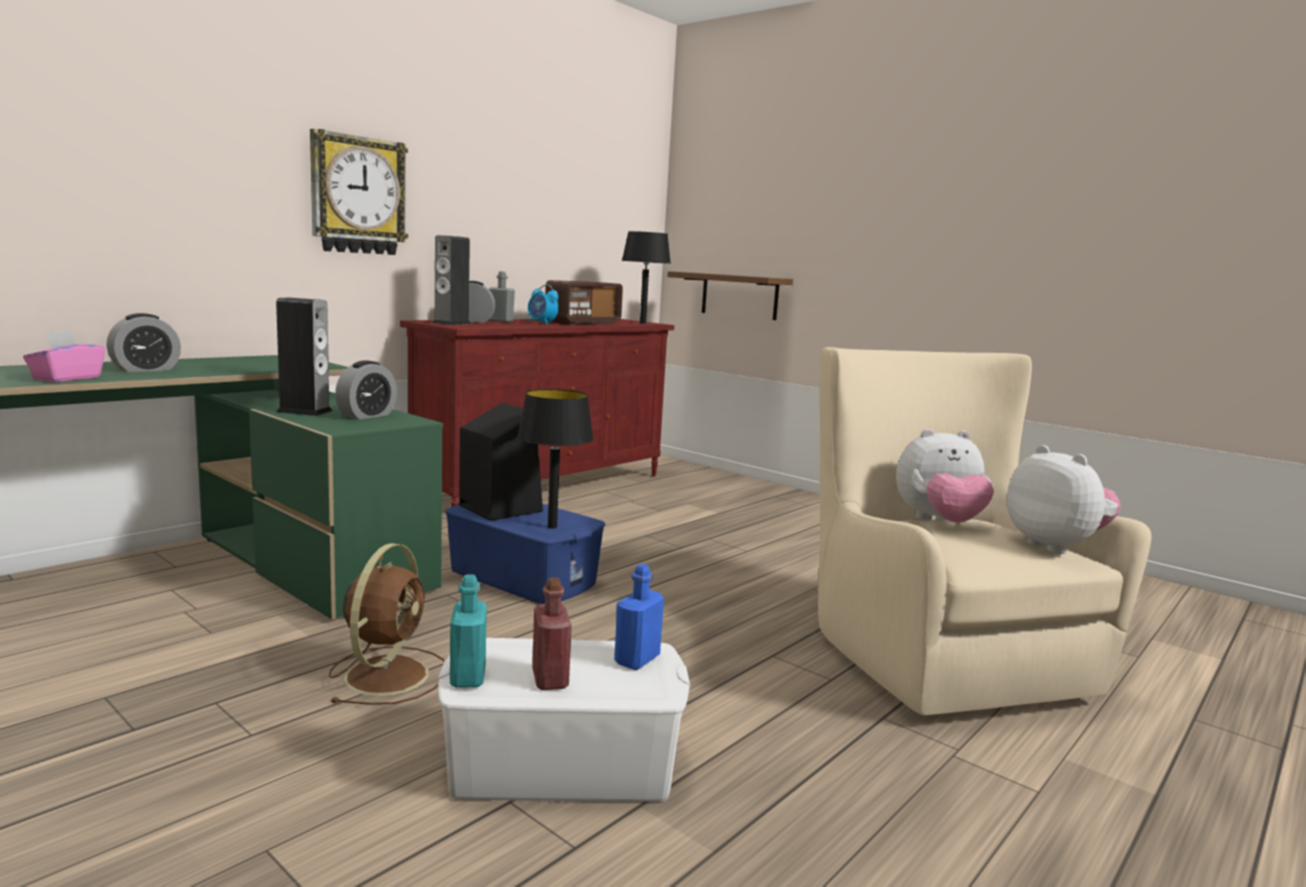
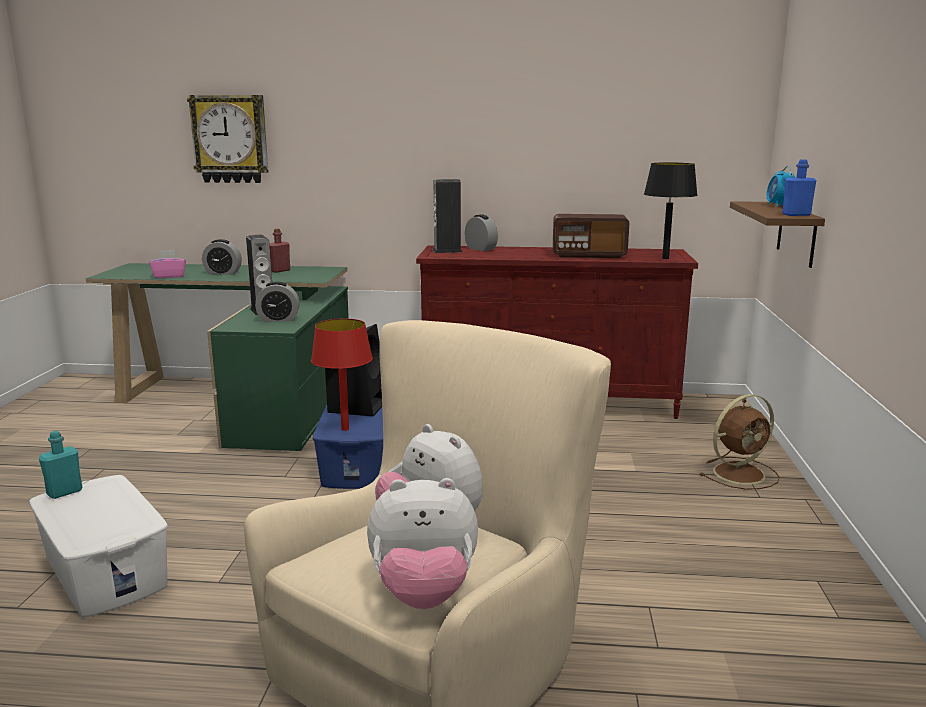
camera: 55 degrees right, 5 degrees up
(357, 195) = (396, 149): wall clock -> wall clock (230, 139)
(388, 674) = (171, 488): brown fan -> brown fan (740, 473)
(501, 321) = (510, 249): grey bottle -> none
(542, 323) = (535, 254): alarm clock -> alarm clock (778, 206)
(550, 679) = (79, 511): red bottle -> red bottle (280, 270)
(552, 527) = (345, 429): black table lamp -> red table lamp
(637, 660) = (128, 524): blue bottle -> blue bottle (796, 215)
(1055, 546) = (423, 593): plush toy -> plush toy turned 60 degrees clockwise

